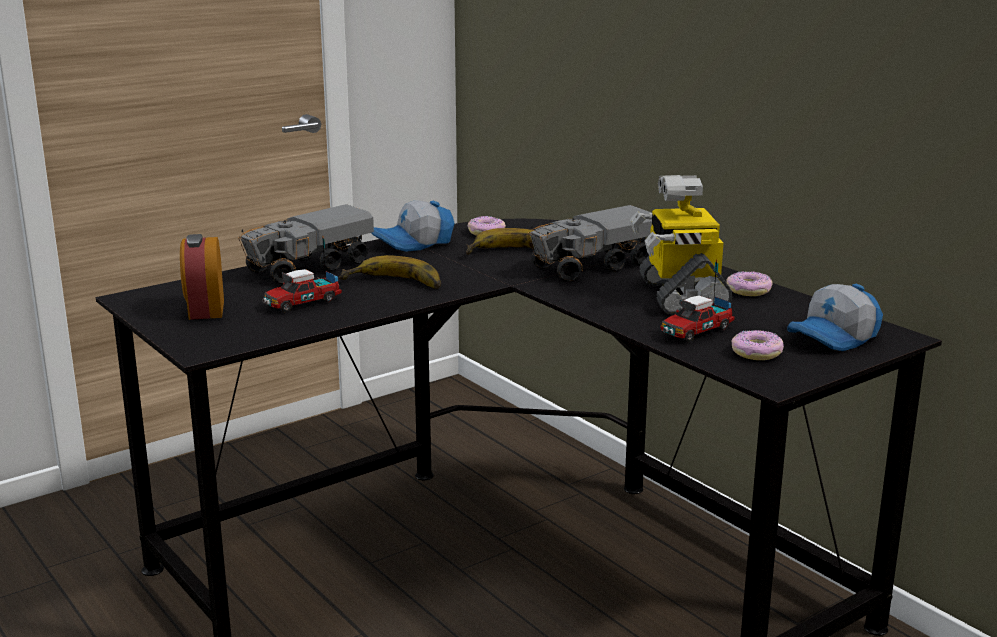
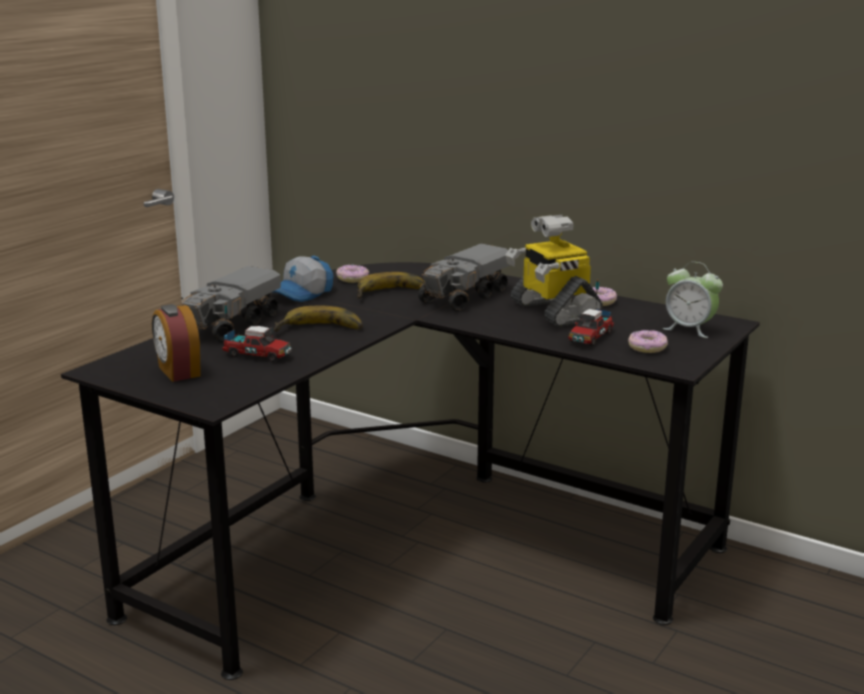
camera: 20 degrees left, 0 degrees up
(302, 303) = (258, 355): toy truck -> toy truck turned 105 degrees counterclockwise
(834, 338) = (689, 329): cap -> alarm clock

